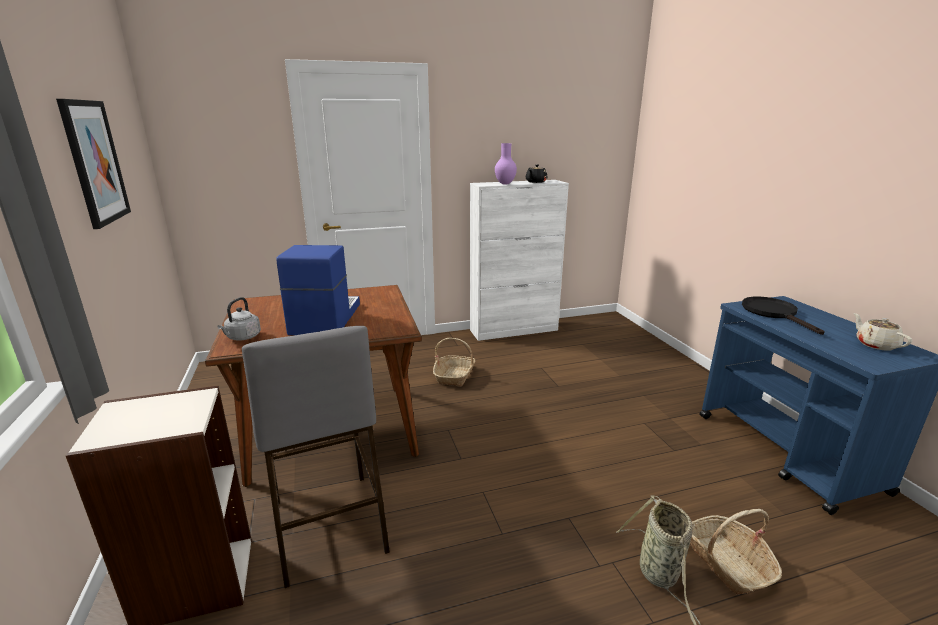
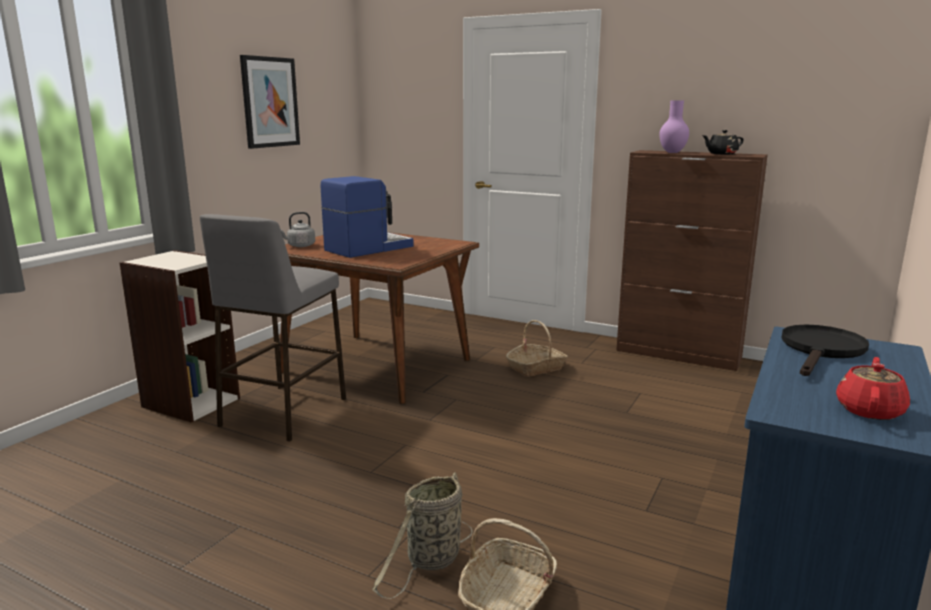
camera: 45 degrees right, 5 degrees down
(514, 330) = (678, 354): white cabinet -> brown cabinet
(875, 344) = (869, 410): beige teapot -> red teapot

